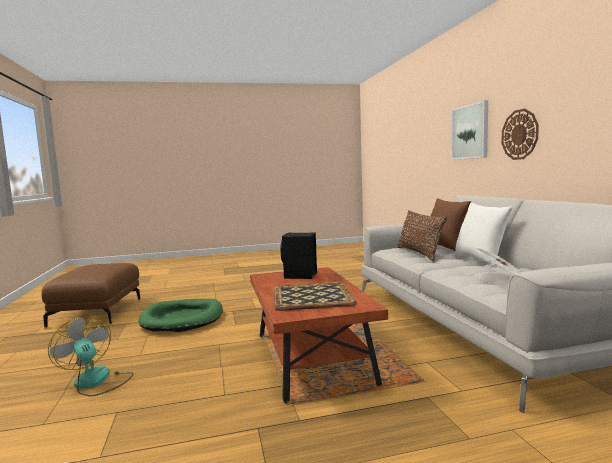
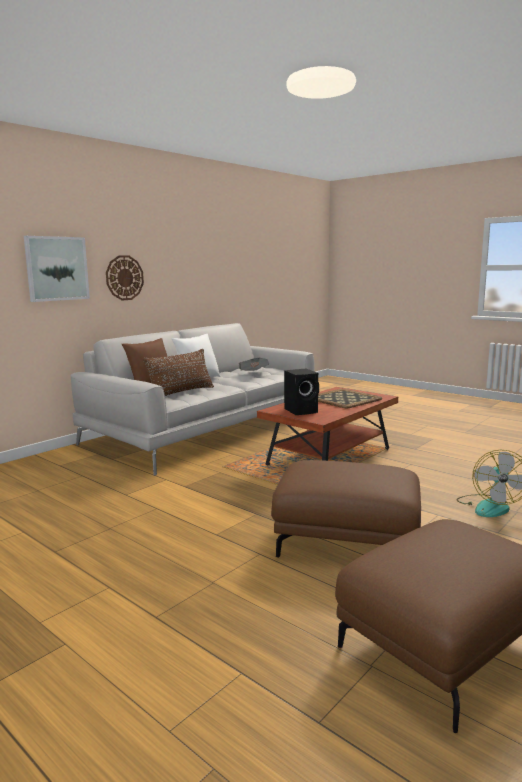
camera: 125 degrees left, 5 degrees up
(182, 318) = (346, 542): green dog bed -> brown ottoman

